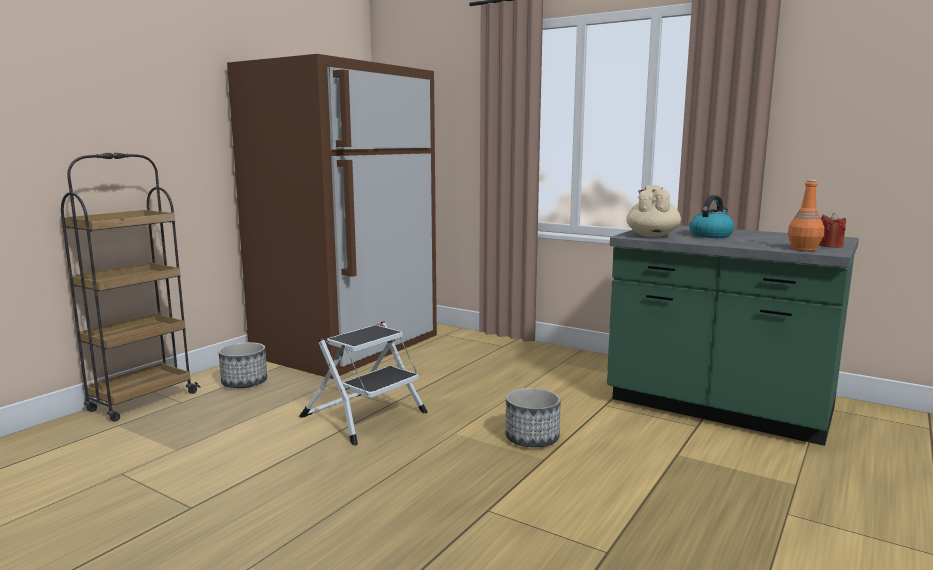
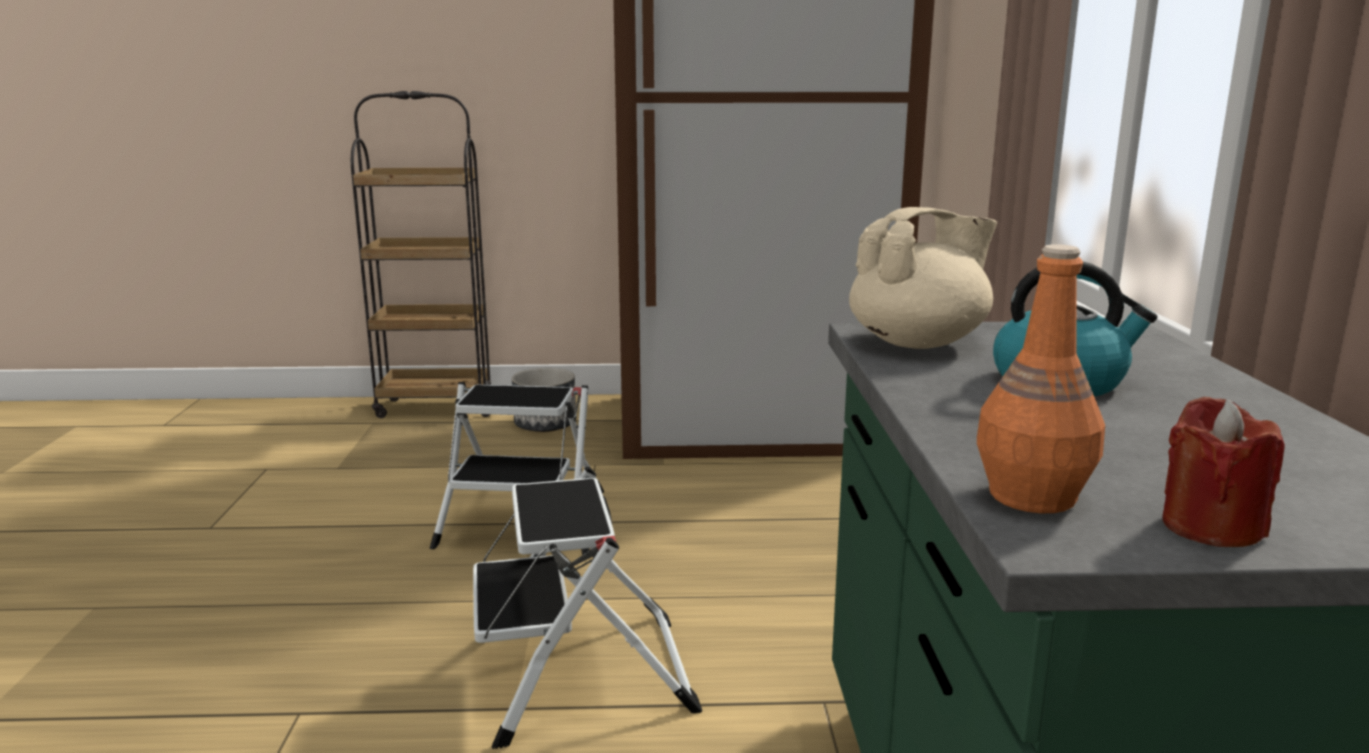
camera: 55 degrees right, 5 degrees up
(532, 439) = (582, 671): planter -> step ladder

